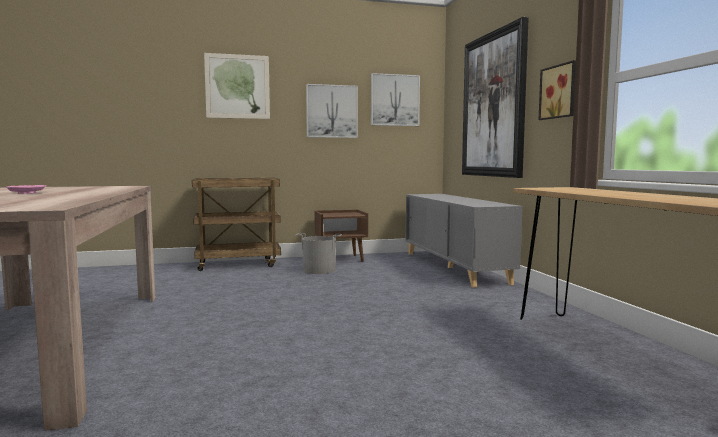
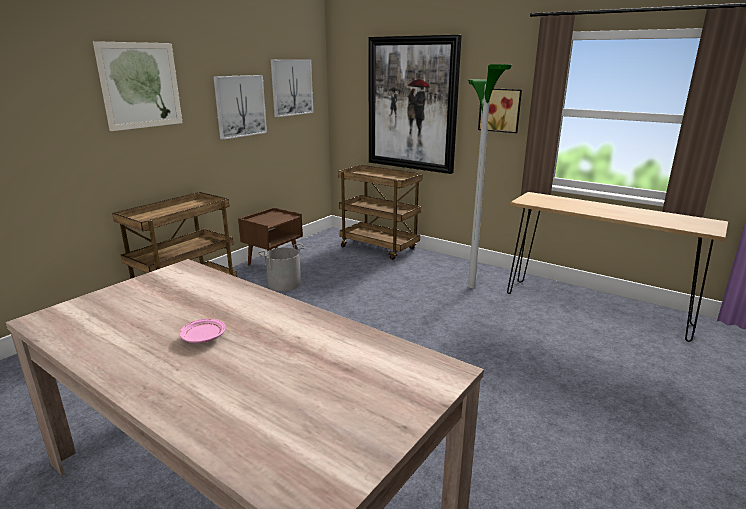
camera: 40 degrees left, 15 degrees up
(454, 267) = (380, 248): grey cabinet -> brown cart
(488, 306) = (472, 286): none -> floor lamp

